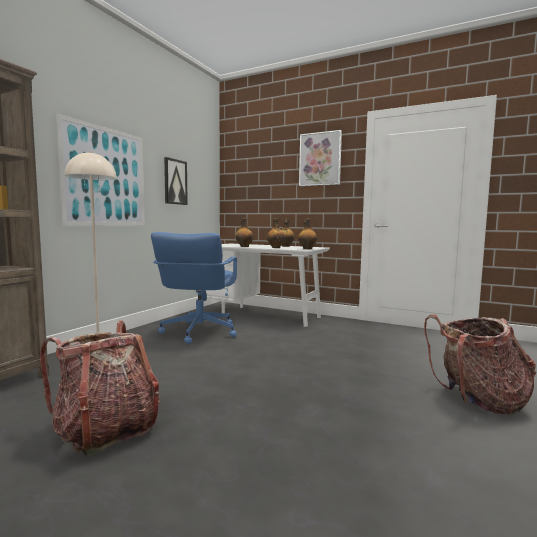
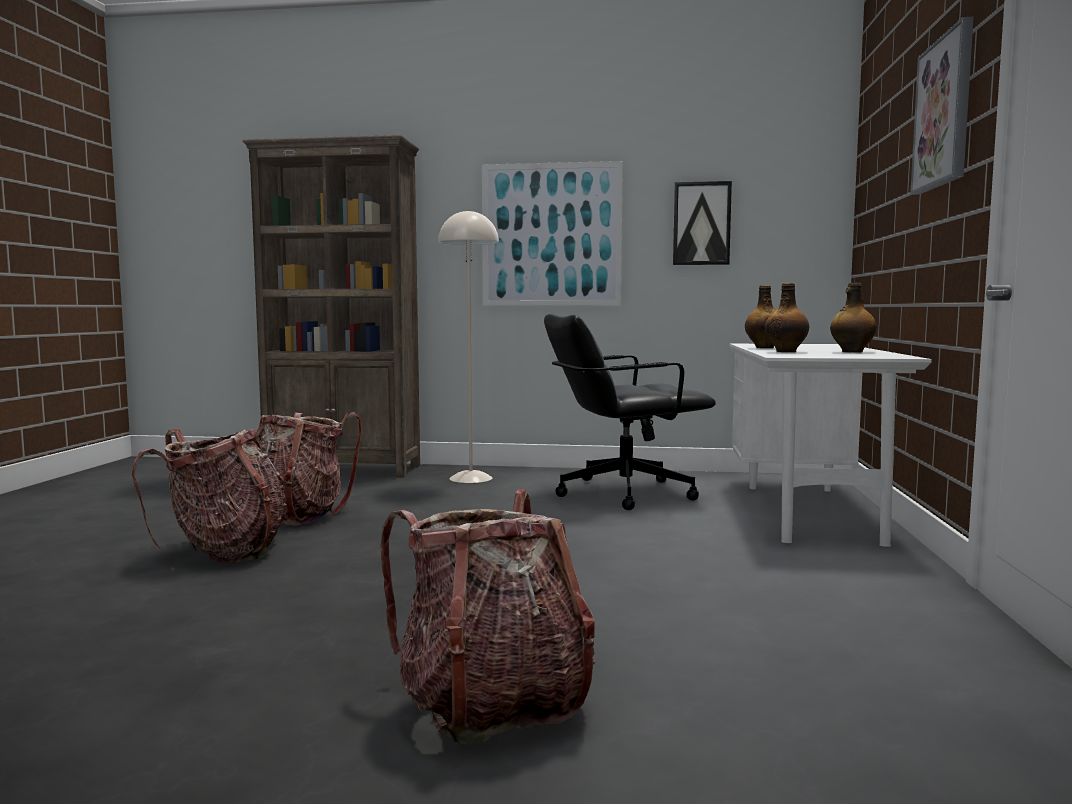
camera: 70 degrees right, 0 degrees up
(193, 472) = (225, 551): none -> backpack
(199, 332) = (622, 493): blue office chair -> black office chair
(307, 248) = (816, 356): bottle -> none

